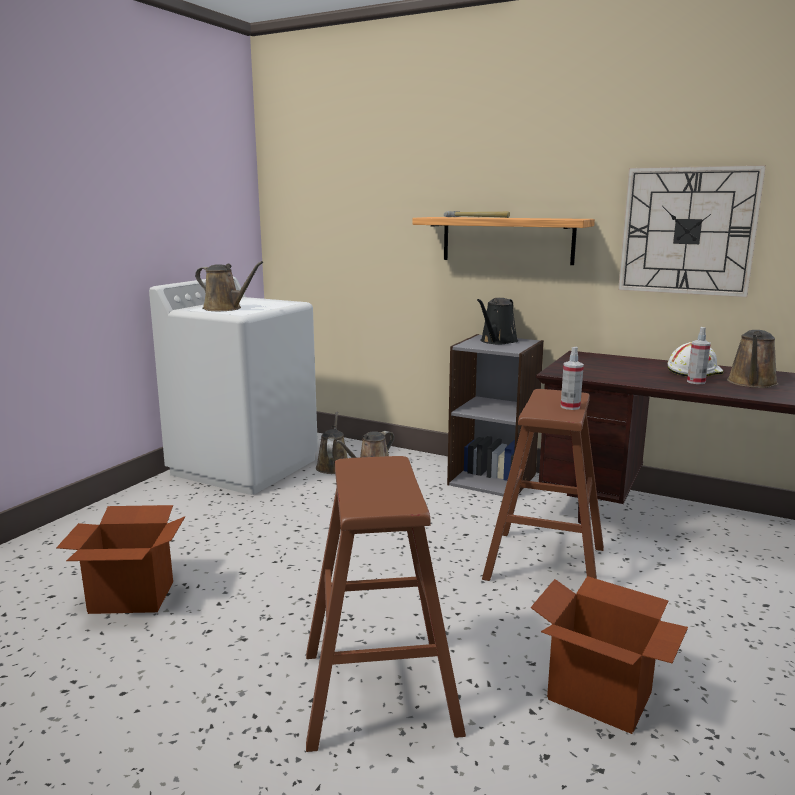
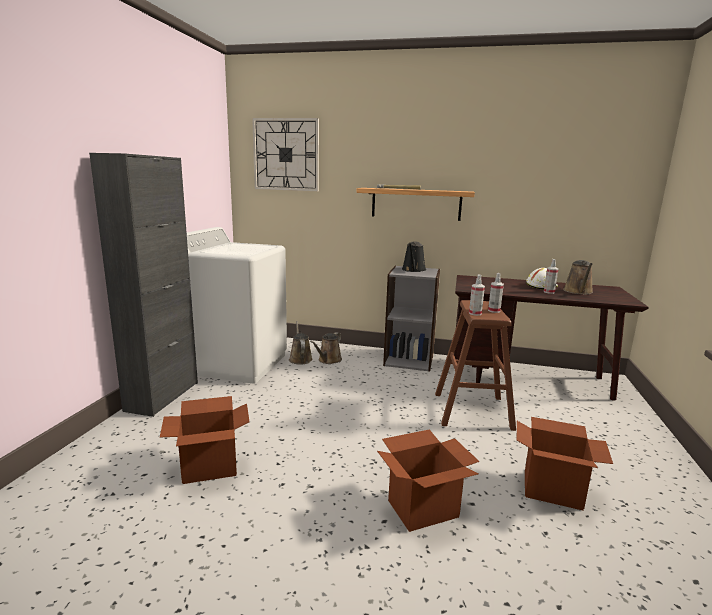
camera: 15 degrees left, 0 degrees up
(127, 501) = (162, 396): none -> black cabinet
(225, 308) = (229, 251): brown watering can -> none
(379, 692) = (423, 508): brown stool -> cardboard box
(533, 409) = (475, 313): none -> spray bottle
(687, 231) = (531, 200): wall clock -> wall clock (286, 155)

